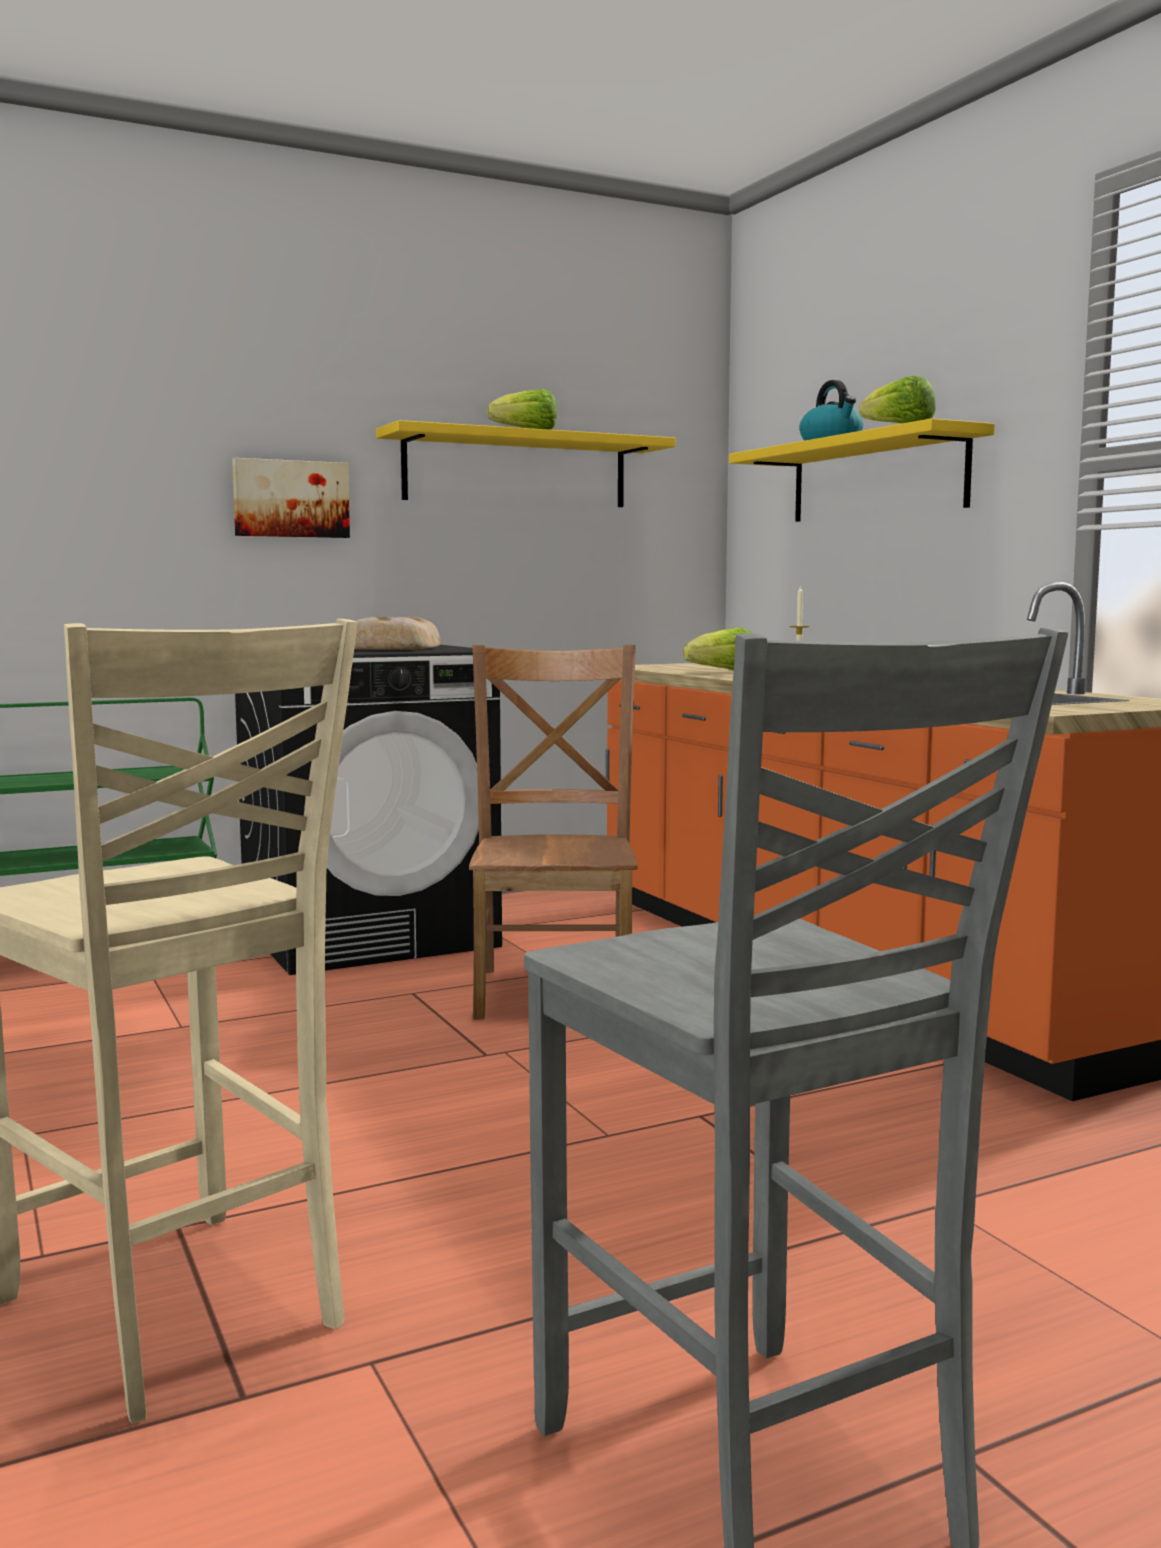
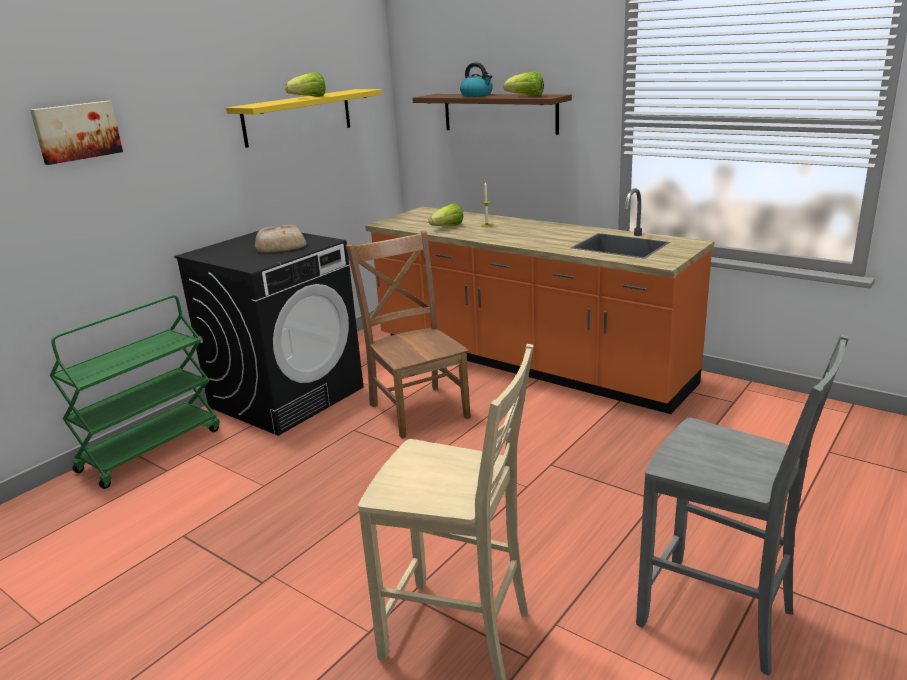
camera: 25 degrees left, 15 degrees up
(290, 499) = (188, 160): picture -> picture (77, 131)
(876, 478) = (499, 113): yellow shelf -> brown shelf

